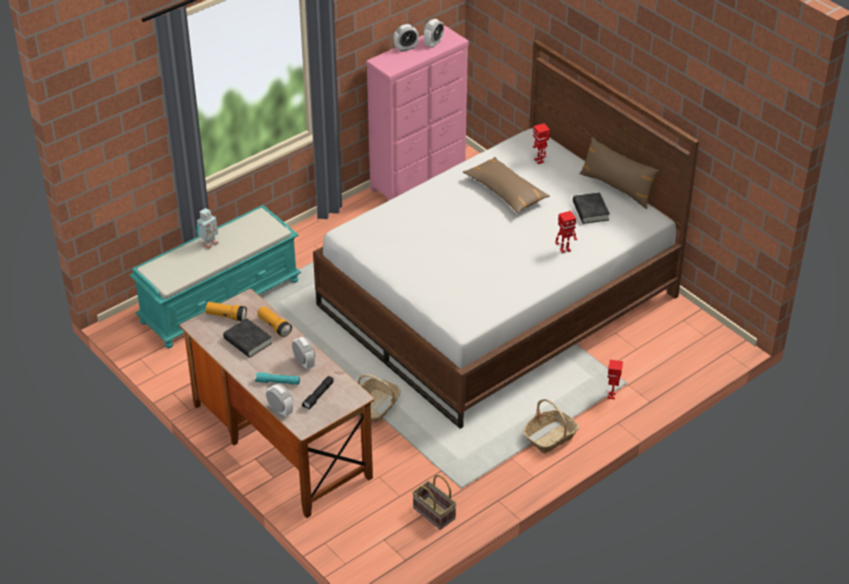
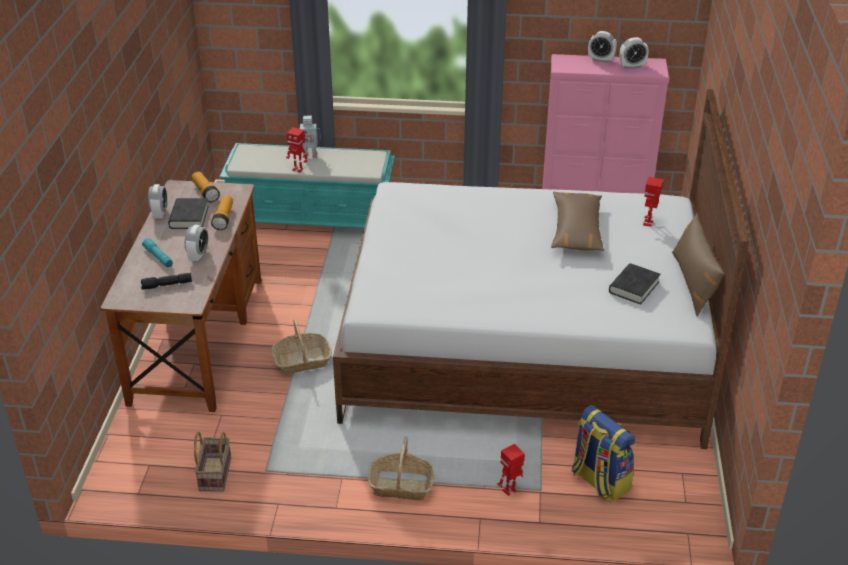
camera: 45 degrees right, 5 degrees down
(280, 411) = (124, 277): alarm clock -> alarm clock (160, 214)
(565, 249) = (557, 304): toy robot -> toy robot (298, 169)
(649, 355) = (599, 481): none -> backpack

